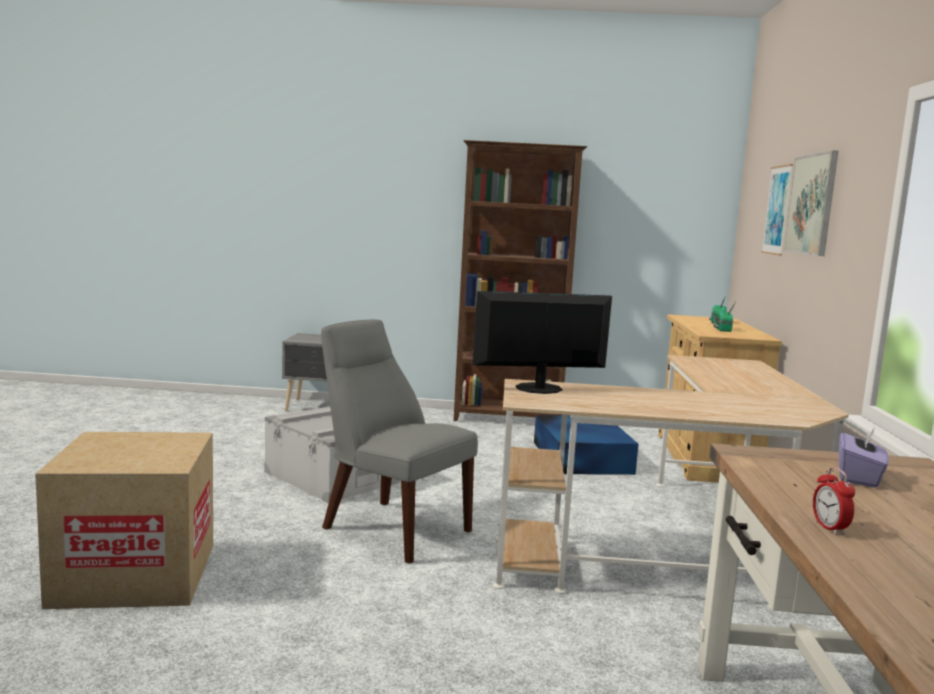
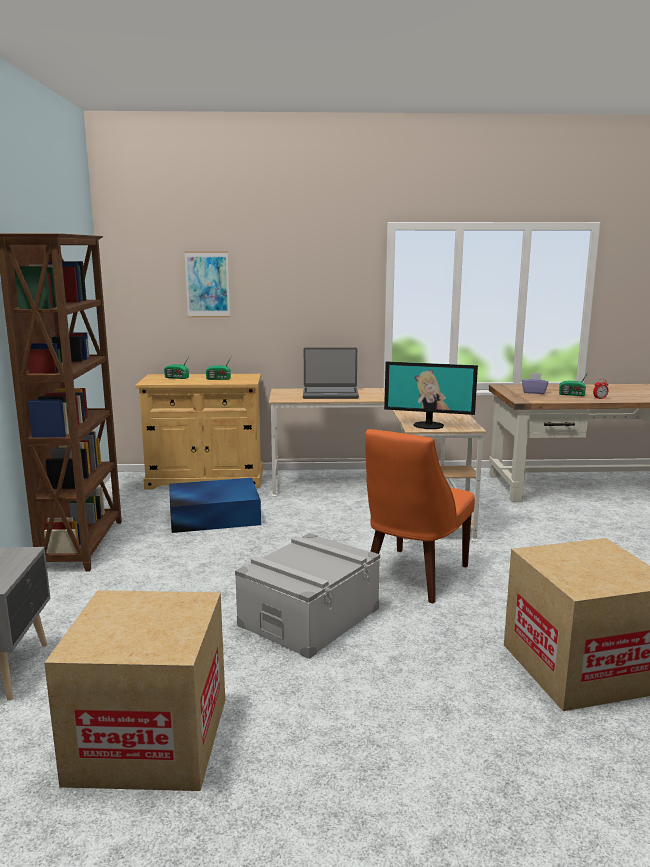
camera: 95 degrees left, 5 degrees up
(214, 433) = (149, 739): none -> cardboard box
(391, 528) = (413, 577): grey chair -> orange chair
(538, 389) = (428, 425): monitor -> monitor turned 60 degrees counterclockwise
(738, 375) = (330, 394): none -> laptop
(811, 204) = (273, 280): picture -> none
(864, 509) = (572, 395): none -> radio

